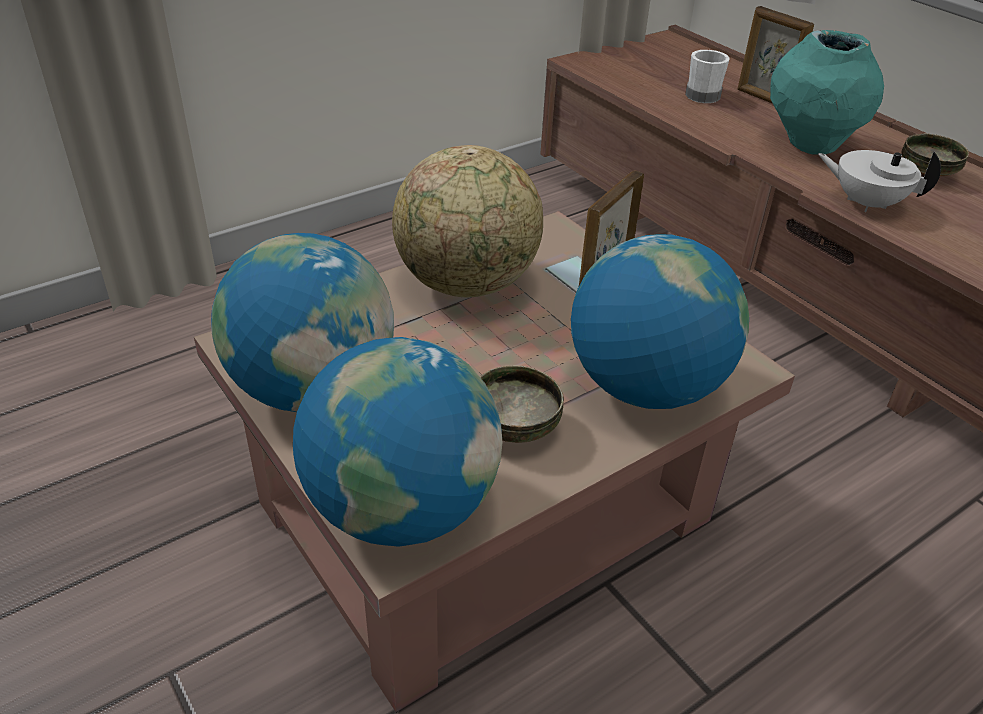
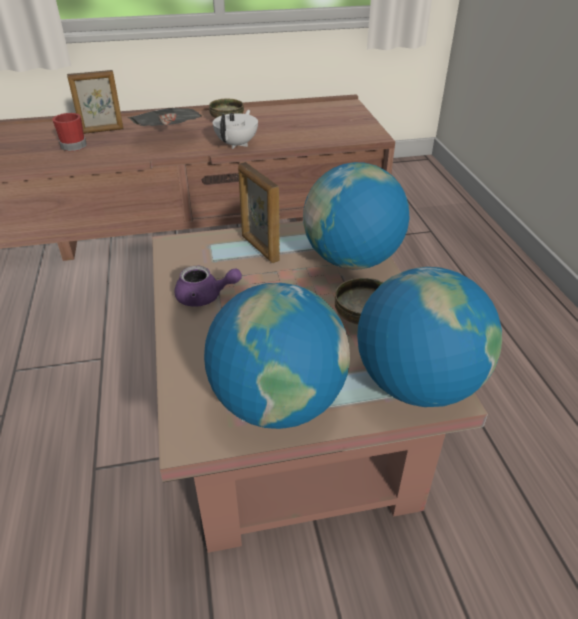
camera: 65 degrees left, 0 degrees up
(467, 284) = (205, 297): globe -> purple teapot
(704, 94) = (72, 145): white mug -> red mug
(811, 146) = (168, 137): turquoise vase -> newspaper
(866, 203) = (237, 144): white teapot -> white teapot turned 150 degrees clockwise

